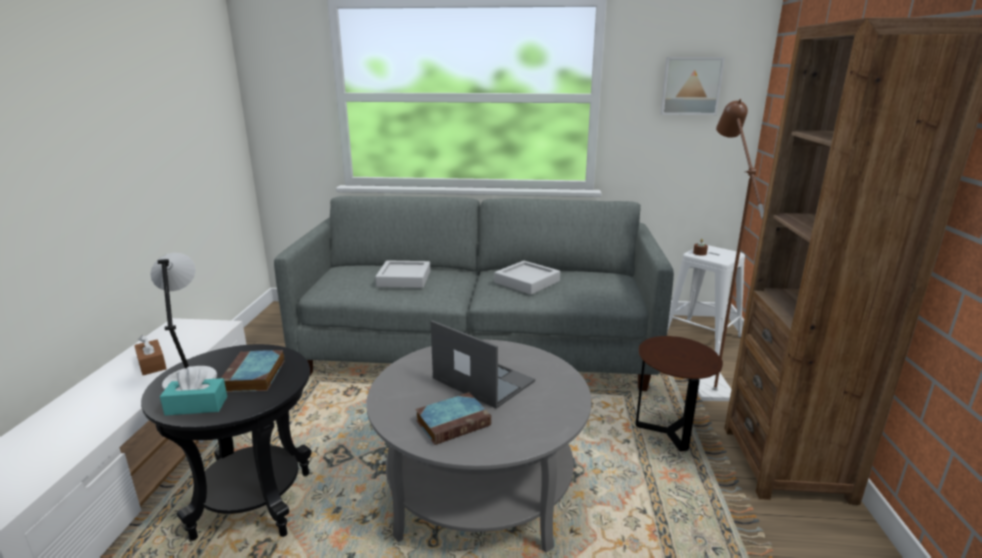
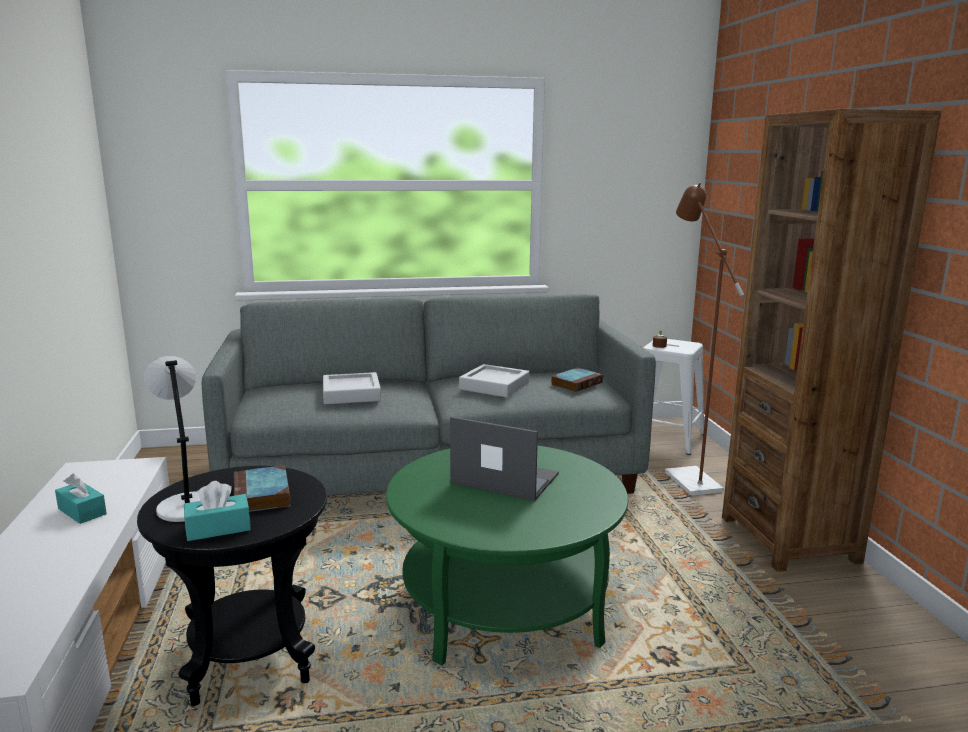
camera: 15 degrees left, 5 degrees down
(152, 364) = (82, 511): brown tissue box -> turquoise tissue box
(454, 422) = (499, 517): book -> book (577, 383)
(480, 489) = (505, 605): grey coffee table -> green coffee table
(668, 432) = (671, 527): brown side table -> none
(690, 86) = (633, 172): picture -> none

